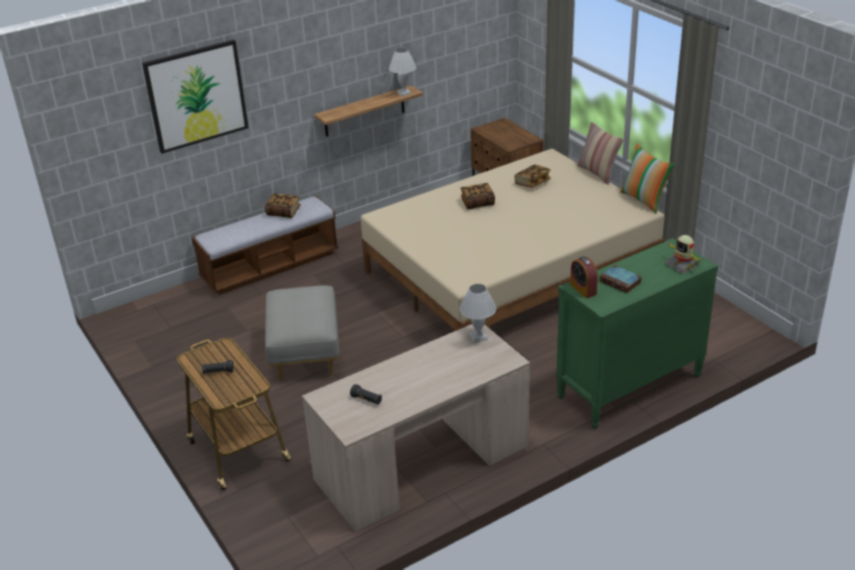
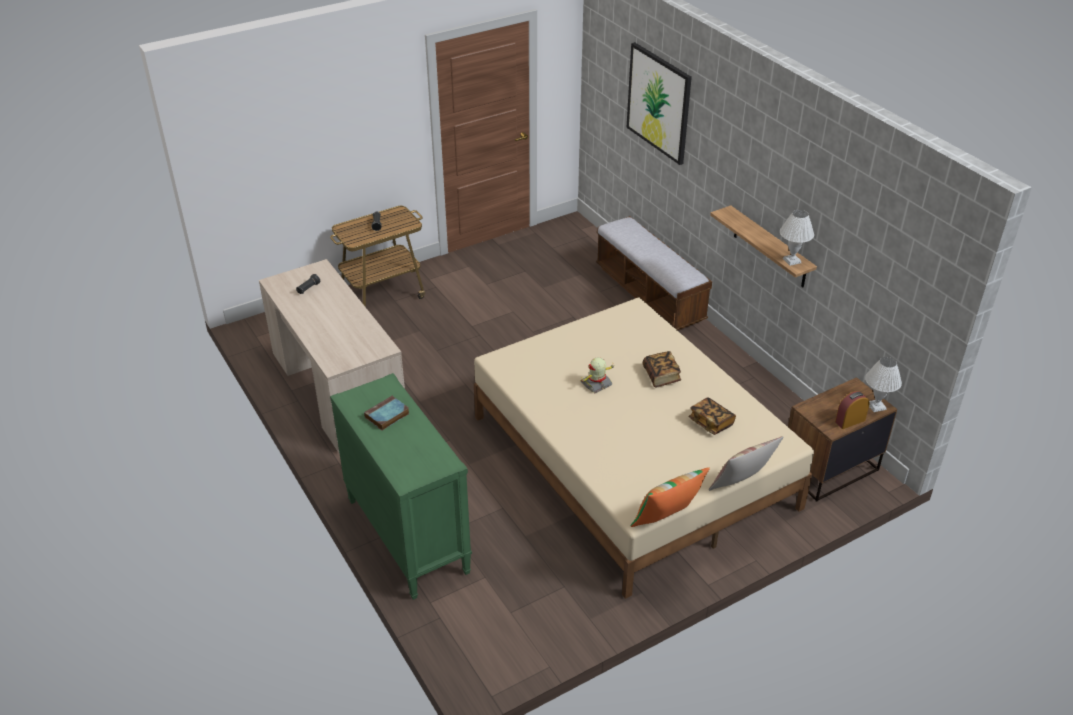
camera: 90 degrees right, 5 degrees up
(283, 212) = (669, 260): book -> none
(304, 353) = (503, 320): grey ottoman -> none
(478, 337) = (375, 349): white table lamp -> white table lamp (877, 406)
(583, 289) = (381, 388): alarm clock -> alarm clock (850, 421)
(682, 265) = (406, 466): toy robot -> toy robot (596, 384)

